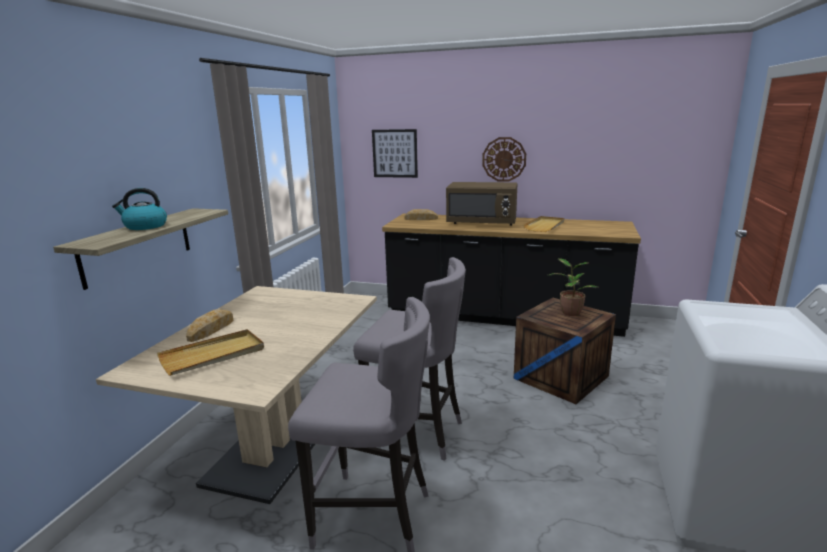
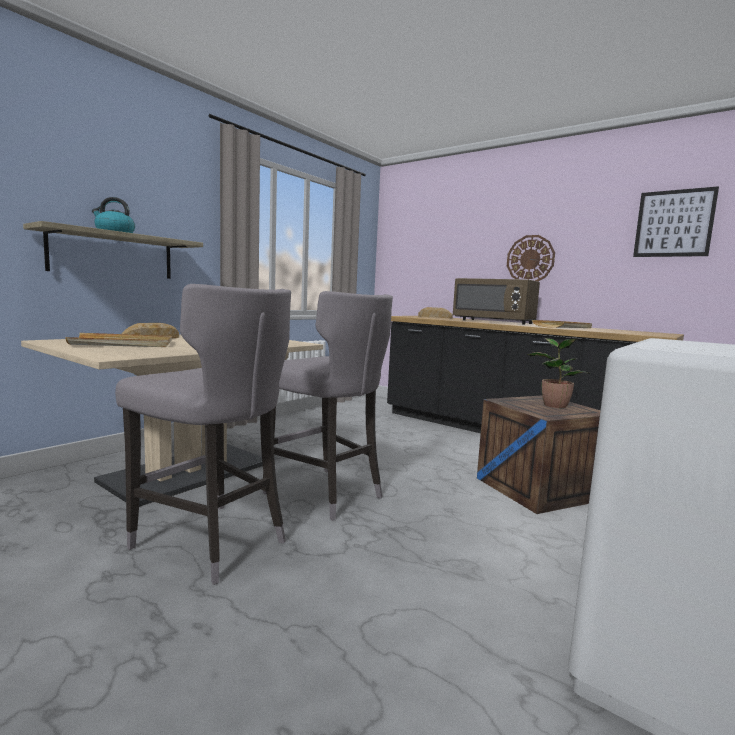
camera: 20 degrees right, 10 degrees down
(395, 153) = (422, 255): picture -> picture (674, 223)

